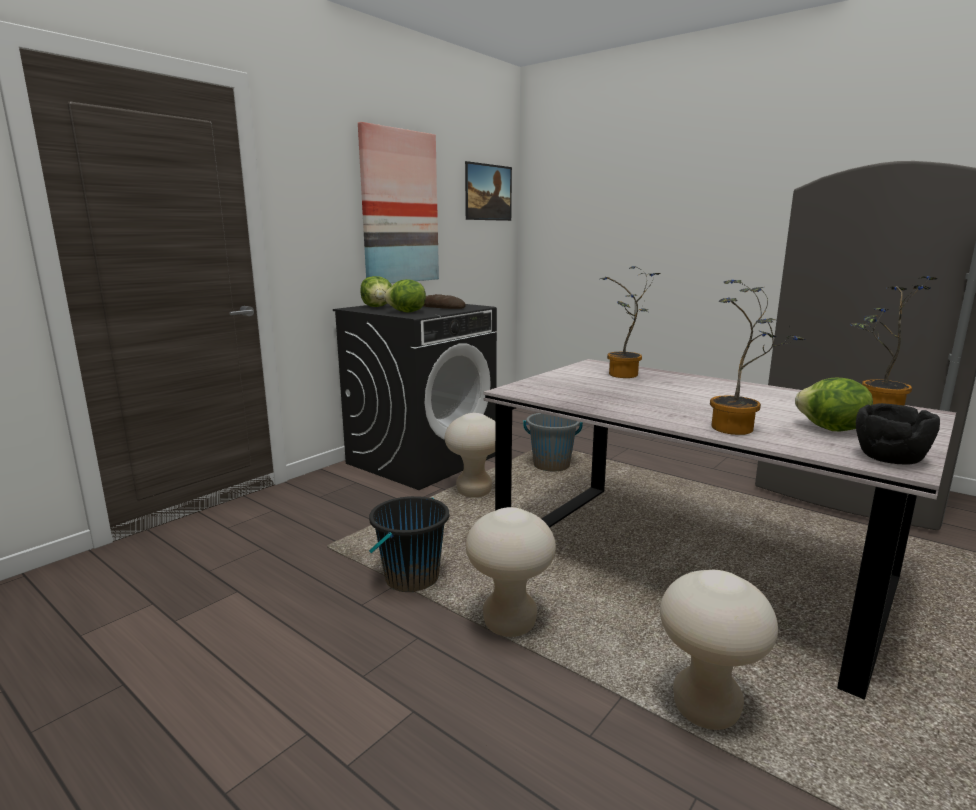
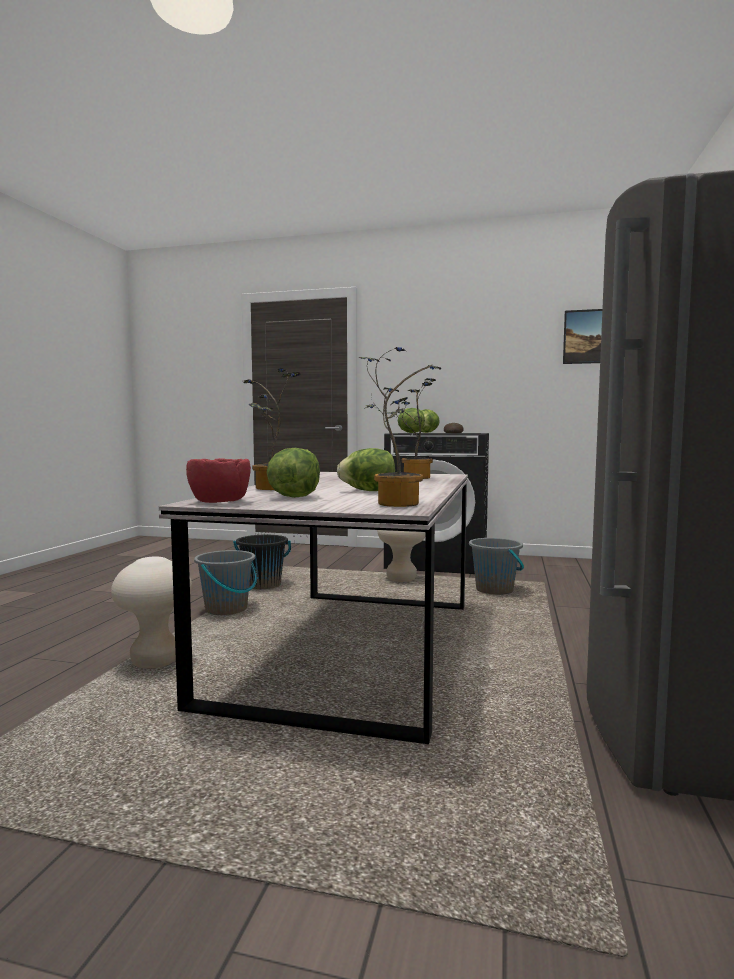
camera: 65 degrees right, 10 degrees down
(399, 207) = (477, 358): picture -> none
(509, 623) = (226, 610): beige stool -> grey bucket
(768, 403) = (368, 491): none -> lettuce
(890, 458) = (221, 502): black bowl -> red bowl

